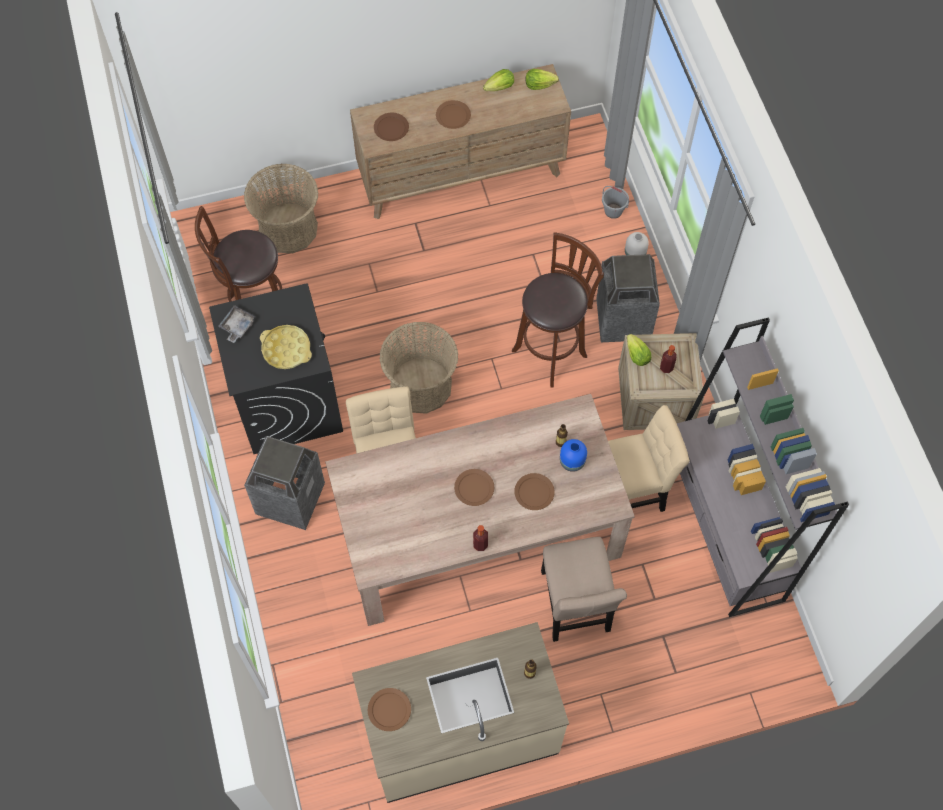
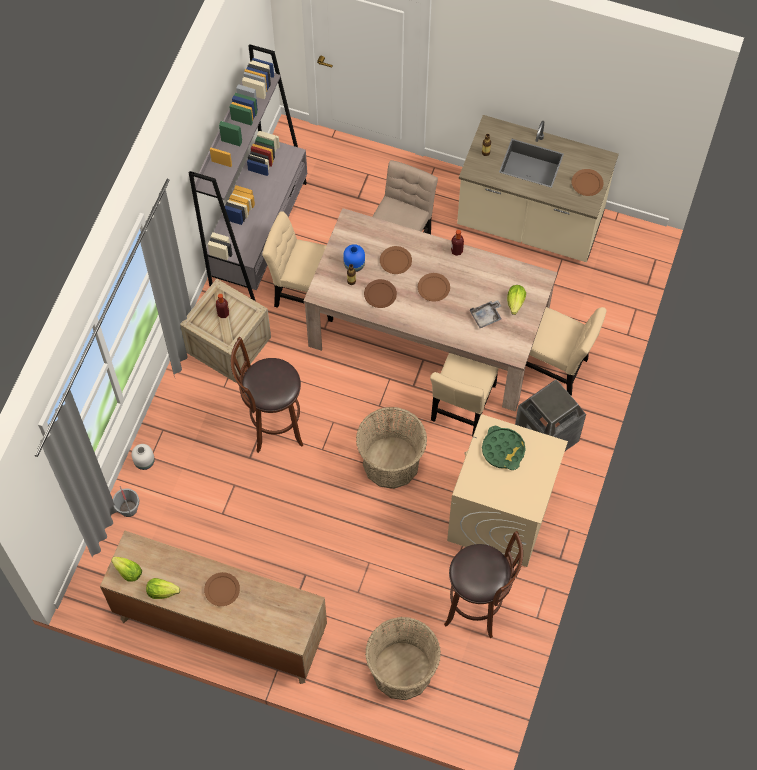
camera: 145 degrees left, 0 degrees up
(237, 326) = (528, 492): grey tray -> grey tray (486, 316)
(286, 349) = (503, 450): yellow tray -> green tray
(287, 400) = (500, 515): black washing machine -> beige washing machine
(326, 577) = (554, 368): none -> beige chair
(391, 128) = (281, 612): brown plate -> brown plate (380, 294)
(622, 320) = (201, 415): trash can -> none
(637, 356) = (236, 334): lettuce -> lettuce (515, 302)

